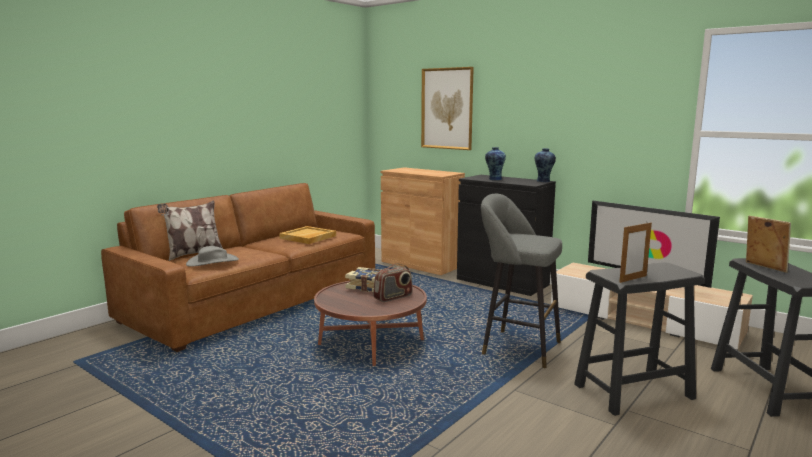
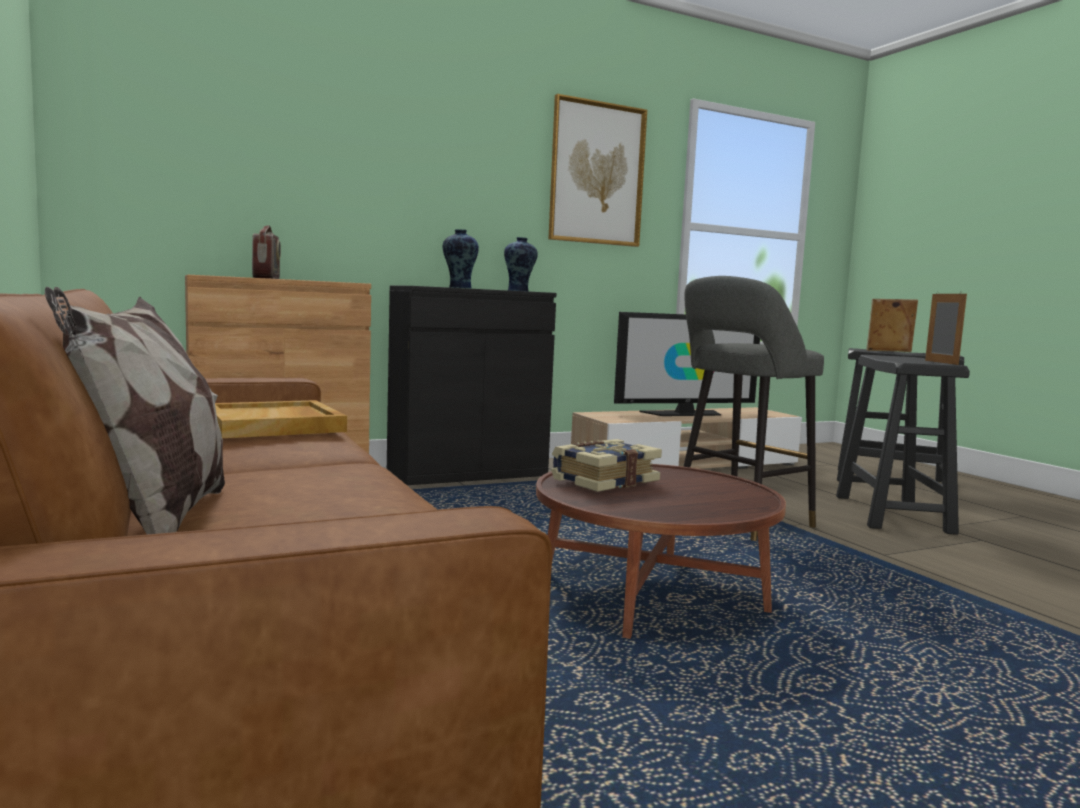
camera: 65 degrees left, 5 degrees down
(212, 262) = (360, 506): grey hat -> none
(393, 297) = (677, 481): radio -> radio (267, 278)
(447, 108) = (304, 152): picture -> picture (597, 174)

